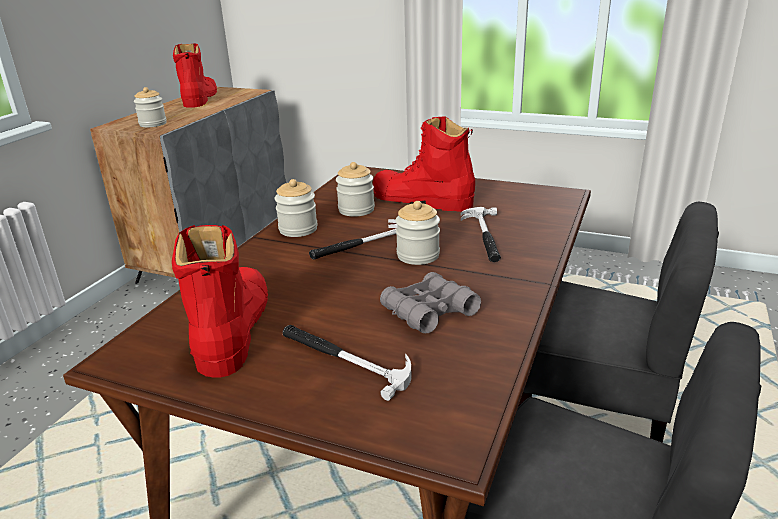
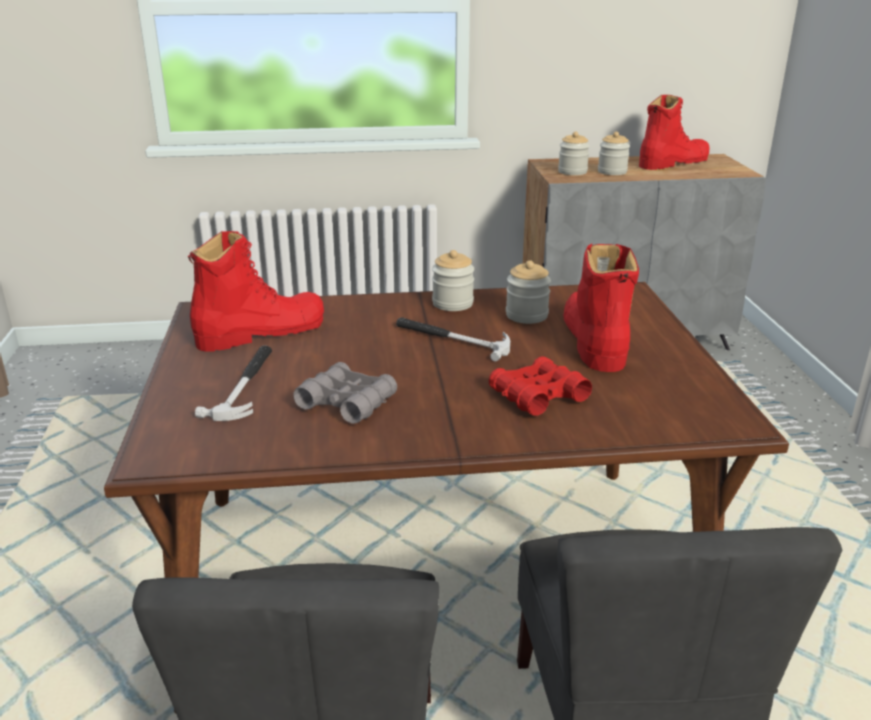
camera: 60 degrees right, 0 degrees up
(418, 255) = (455, 371): jar -> jar (612, 172)
(484, 236) = (538, 396): hammer -> red binoculars

